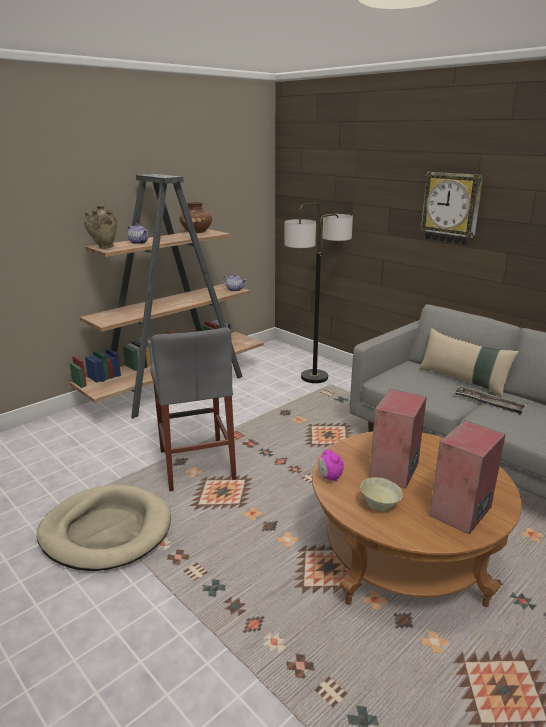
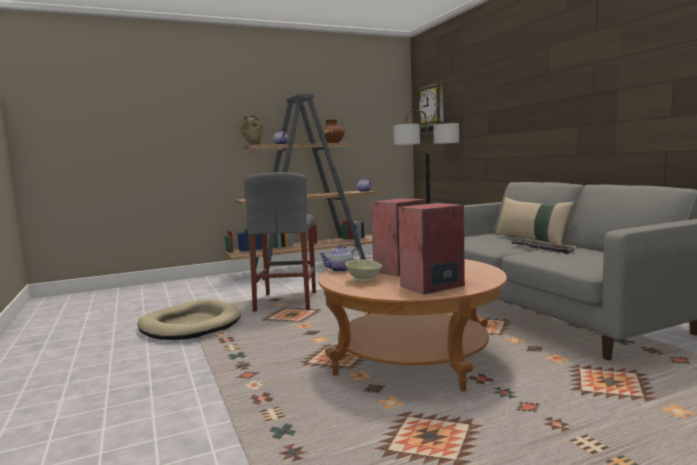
camera: 20 degrees right, 15 degrees down
(329, 477) = (340, 270): alarm clock -> teapot
(451, 208) = (530, 98): wall clock -> wall clock (432, 108)

